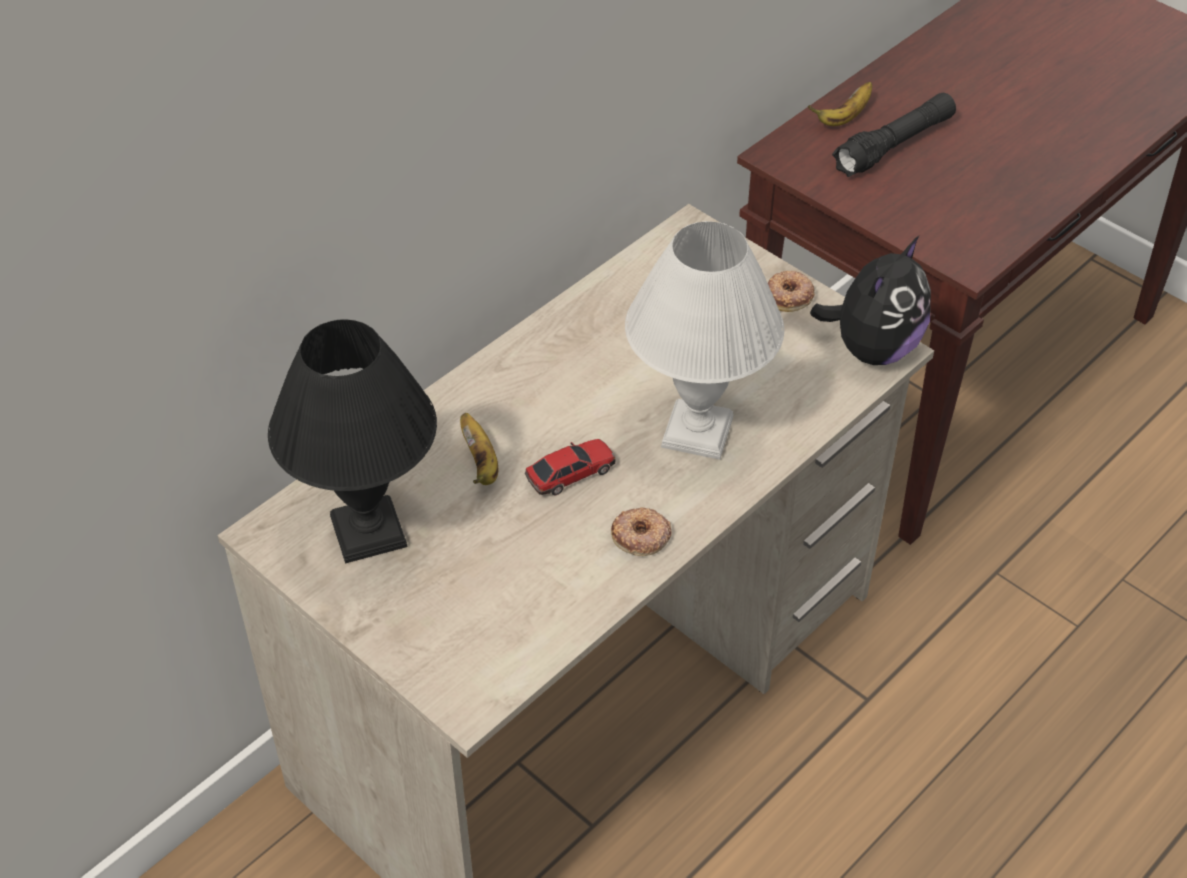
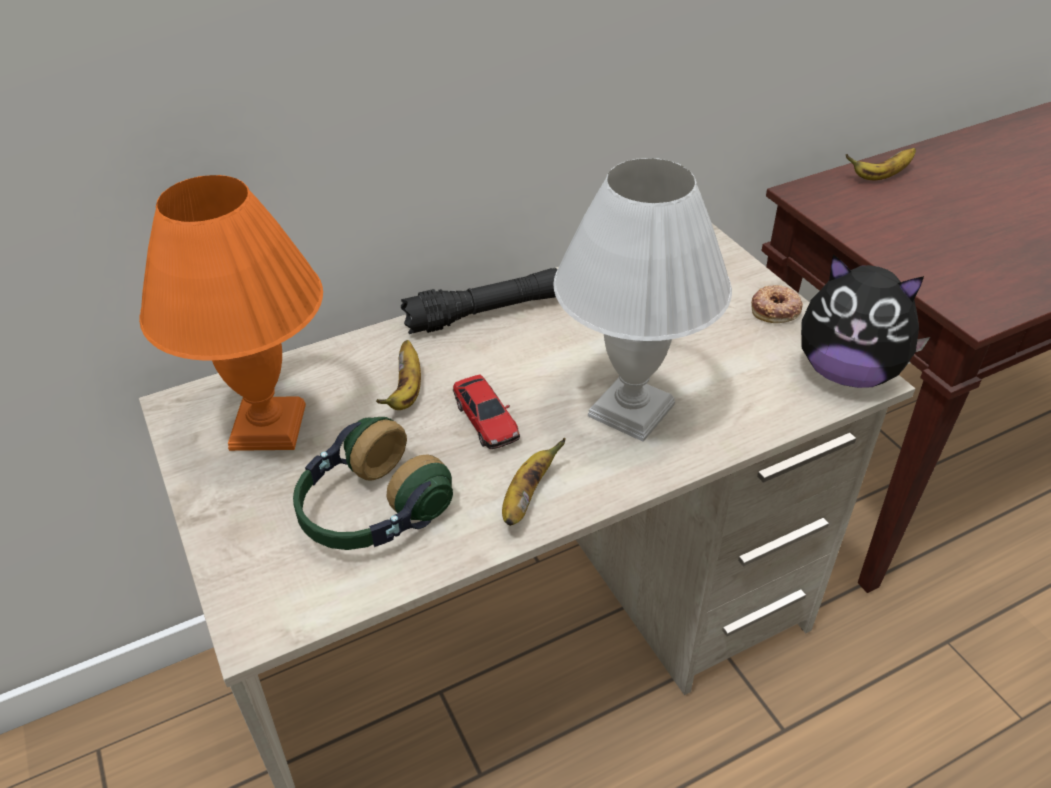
camera: 20 degrees right, 5 degrees down
(370, 530) = (270, 426): black table lamp -> orange table lamp
(511, 584) = (371, 511): none -> headphones
(570, 473) = (486, 419): toy car -> toy car turned 75 degrees clockwise
(641, 536) = (526, 497): donut -> banana
(873, 348) = (847, 372): plush toy -> plush toy turned 60 degrees clockwise
(894, 146) = (924, 204): black flashlight -> black flashlight (484, 313)

